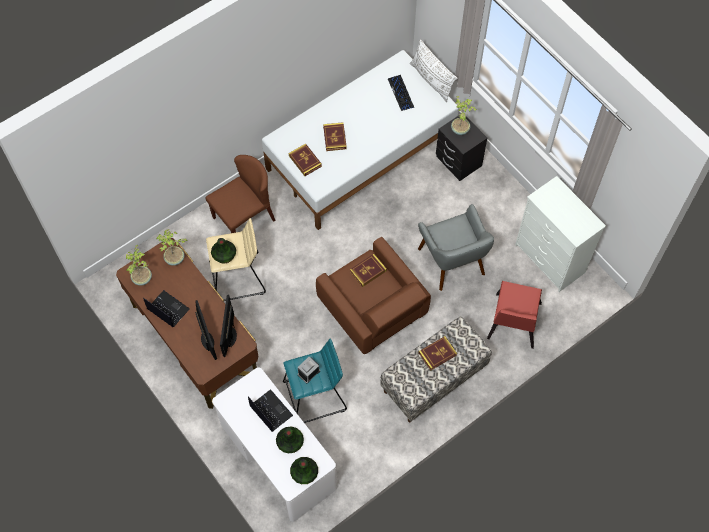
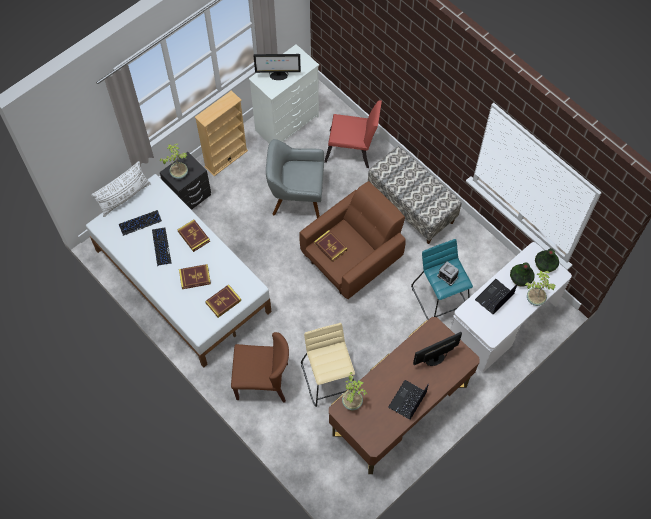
camera: 95 degrees left, 0 degrees up
(142, 278) = (377, 429): potted plant -> potted plant (535, 298)
(224, 255) = (337, 363): vase -> none
(230, 336) = (428, 340): monitor -> monitor (278, 76)
(244, 218) = (263, 381): brown chair -> brown chair turned 135 degrees clockwise
(372, 110) = (161, 247): none -> keyboard
(437, 354) = (408, 185): book -> book (194, 236)
(452, 262) = (296, 197): grey armchair -> grey armchair turned 150 degrees counterclockwise
(504, 197) = (226, 158): none -> beige bookcase

